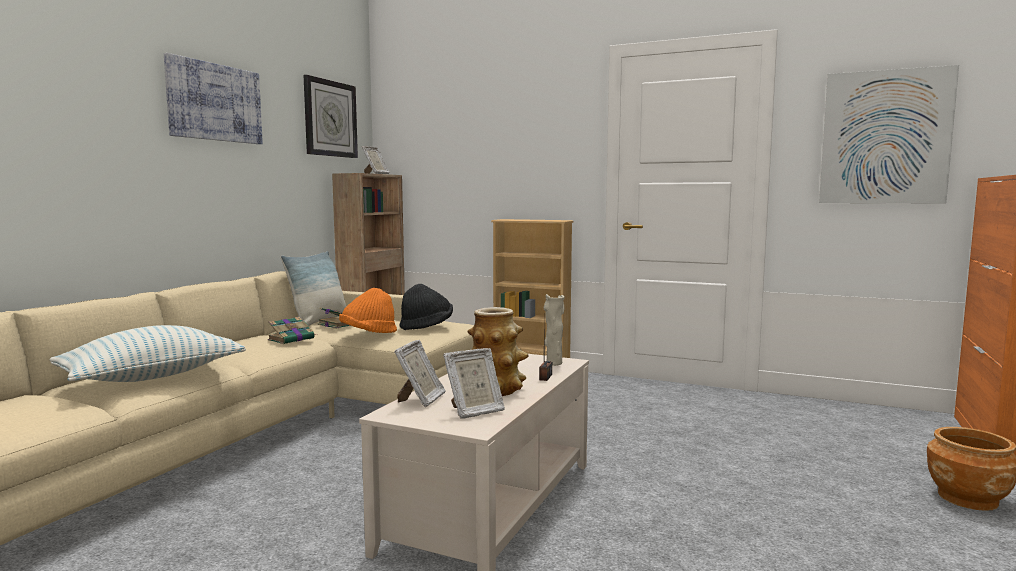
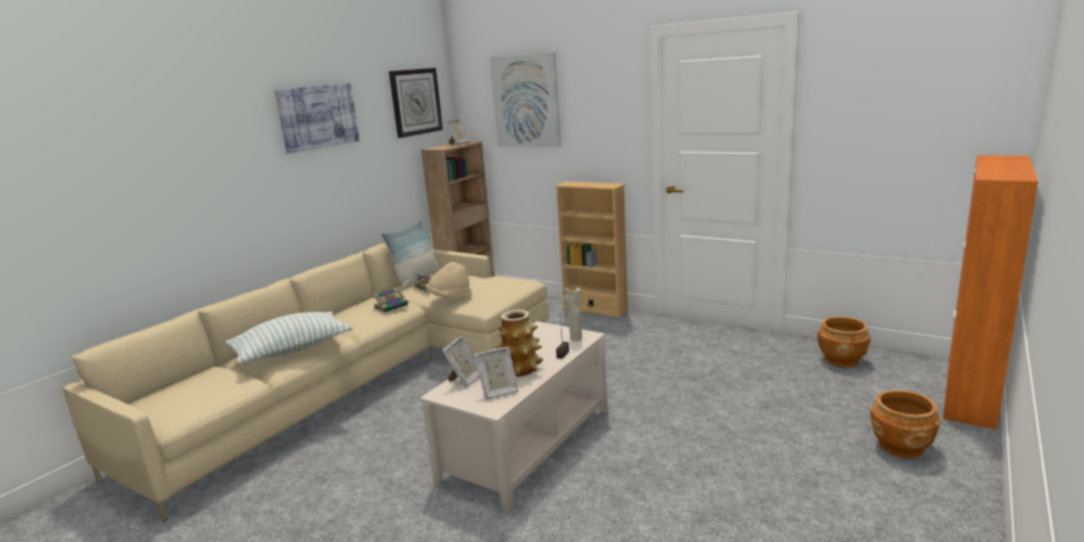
camera: 10 degrees right, 10 degrees up
(368, 334) = (450, 298): orange hat -> beige hat
(426, 326) = (497, 287): black hat -> none
(838, 415) = (841, 360): none -> brown planter
(885, 137) = (895, 114): picture -> picture (525, 101)

